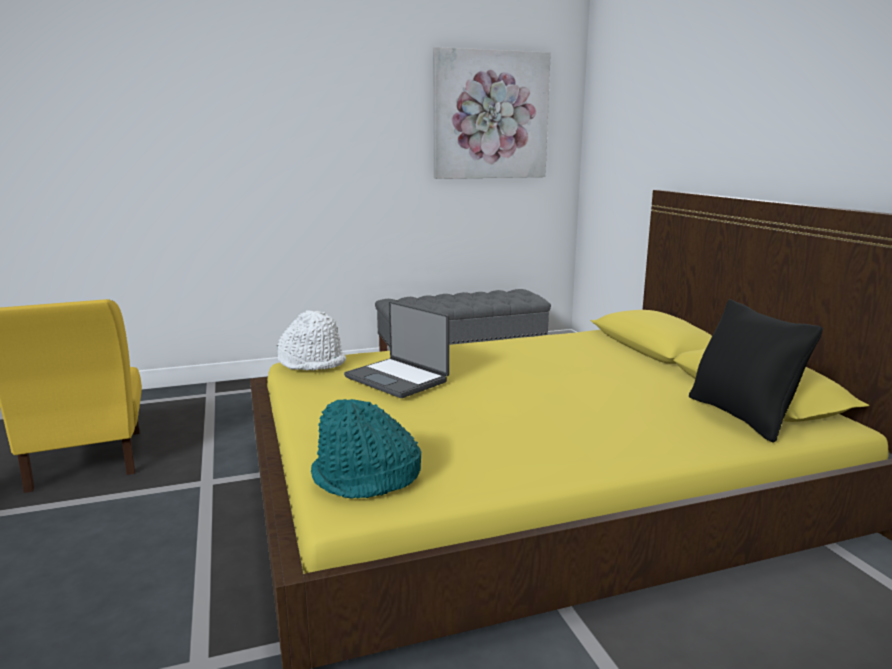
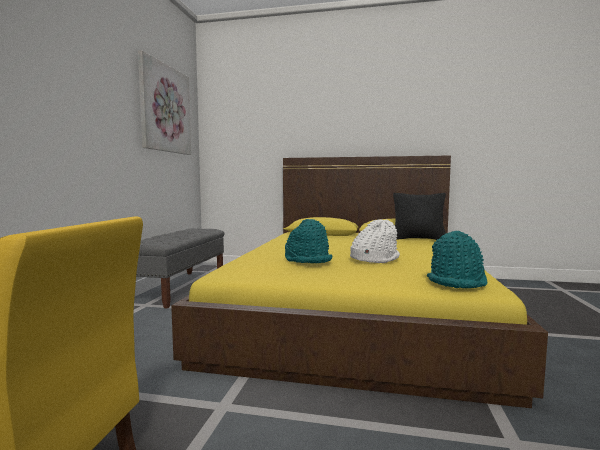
camera: 60 degrees left, 10 degrees down
(313, 362) = (235, 269): white hat -> white hat (374, 259)
(398, 379) = (308, 260): laptop -> turquoise hat

